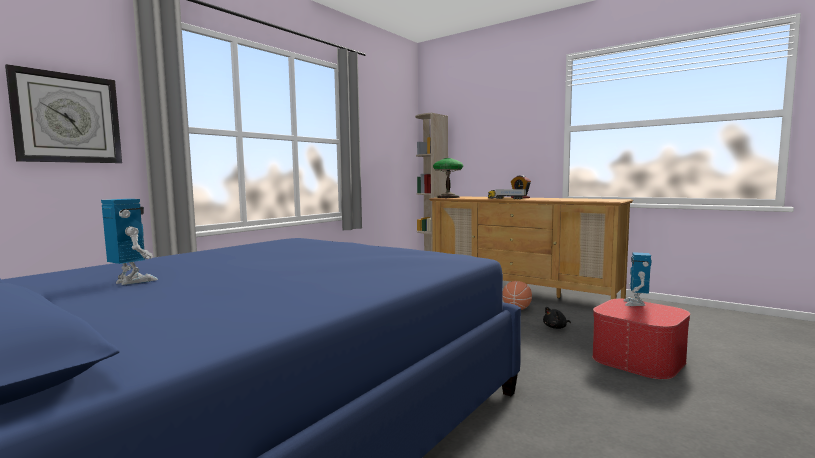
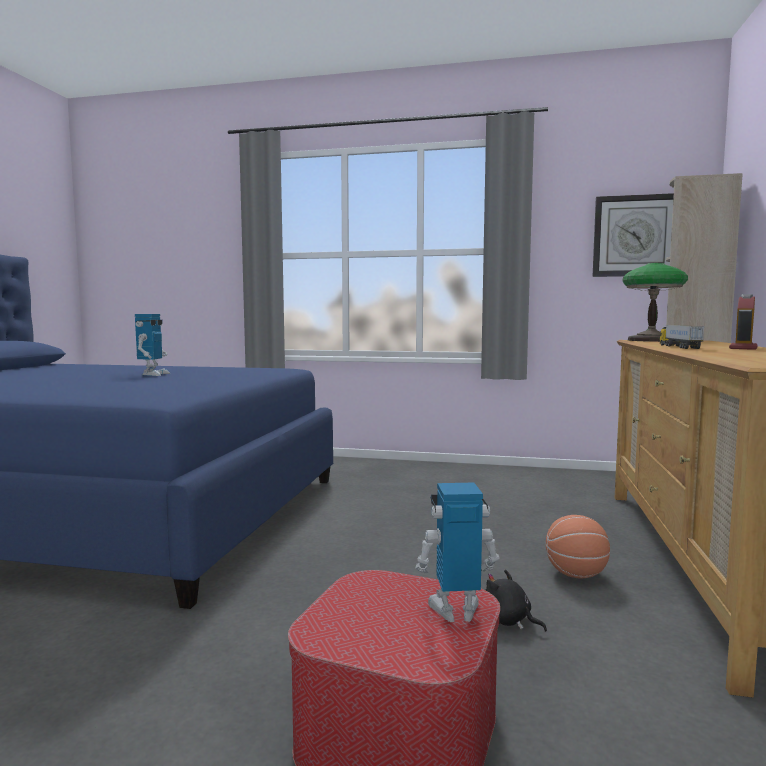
camera: 65 degrees right, 0 degrees up
(67, 118) = (204, 256): wall clock -> wall clock (635, 236)
(132, 281) = (61, 372): toy robot -> toy robot (153, 374)

